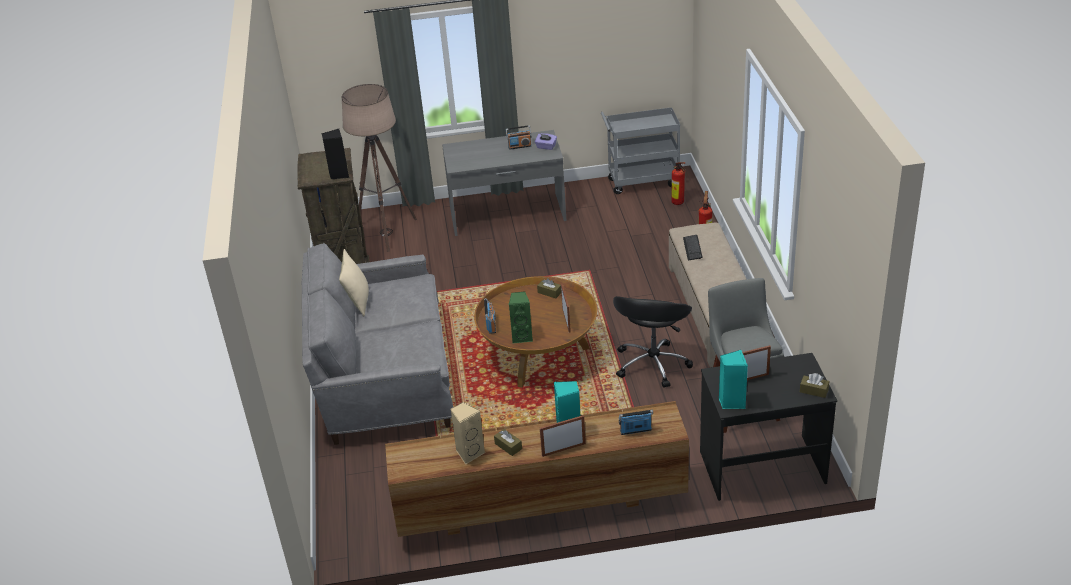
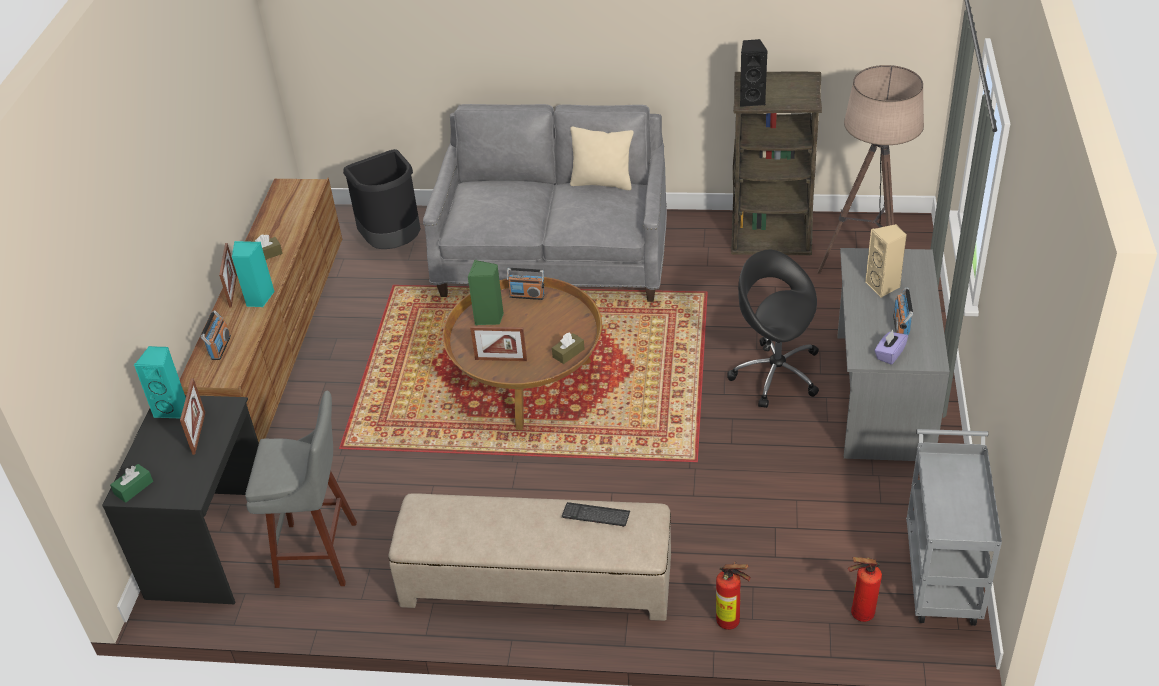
camera: 105 degrees right, 5 degrees up
(379, 480) = (393, 244): none -> black trash can
(469, 453) = (277, 229): beige speaker -> beige speaker (883, 286)
(652, 366) = (451, 484): black office chair -> black office chair (775, 373)
(814, 390) = (134, 488): brown tissue box -> green tissue box

